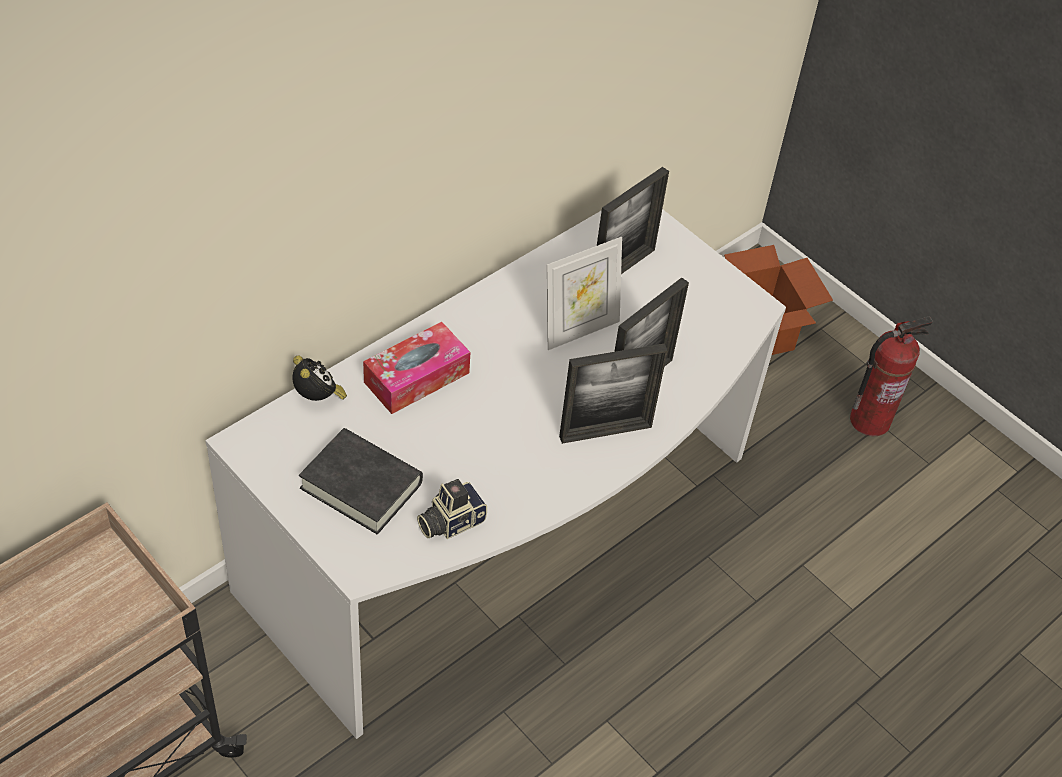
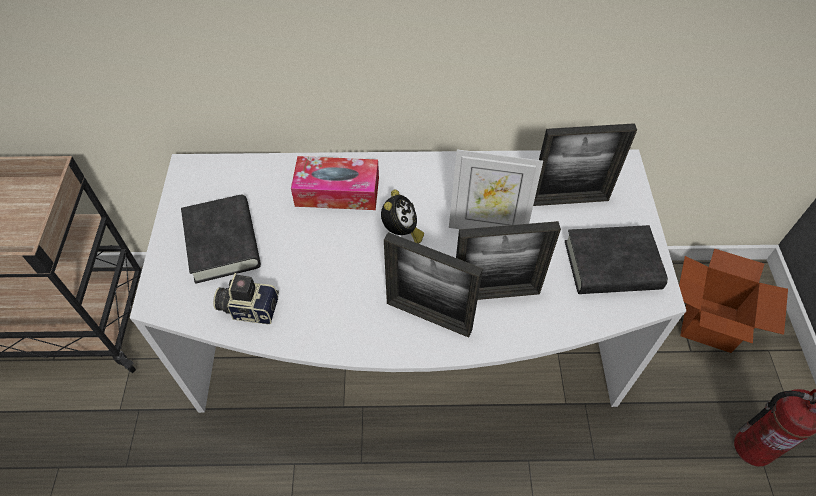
camera: 45 degrees right, 5 degrees up
(318, 398) = (262, 168): alarm clock -> alarm clock (401, 232)
(704, 303) = (611, 265): none -> black book

